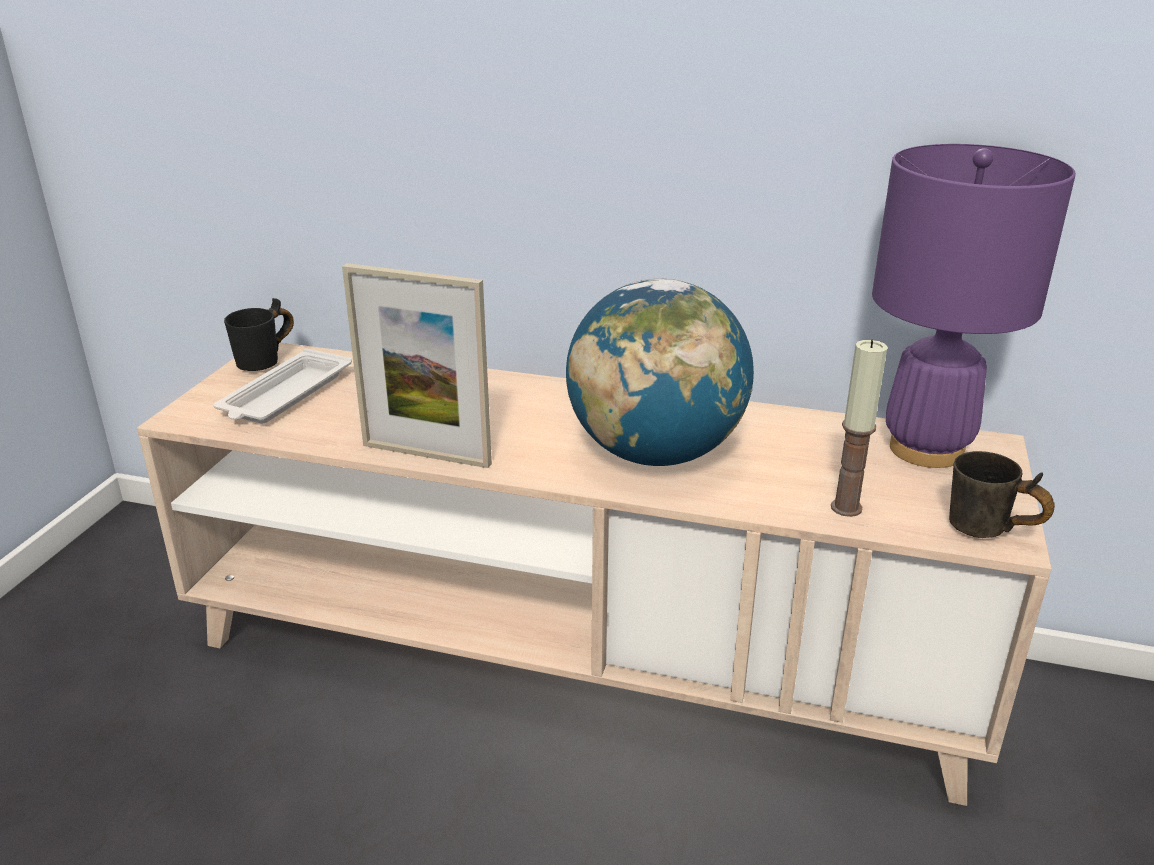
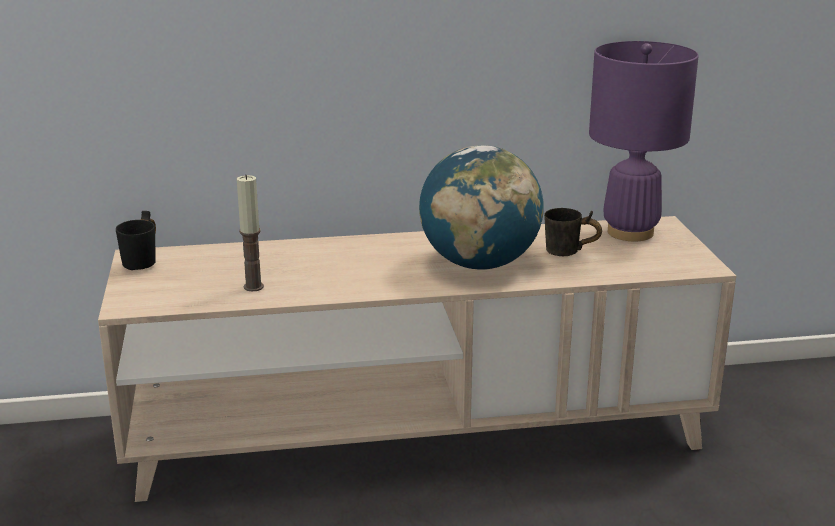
camera: 25 degrees left, 5 degrees down
(285, 396) = (188, 280): white tray -> none
(426, 454) = (334, 293): picture frame -> none
(846, 508) = (613, 269): candle -> candle (253, 287)
(986, 535) = (694, 267): grey mug -> grey mug (568, 255)

